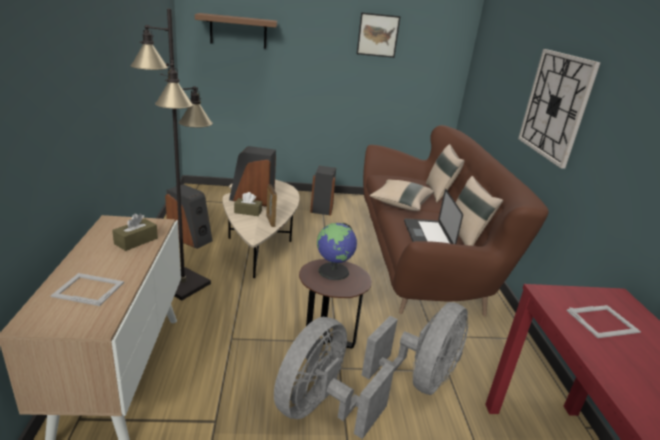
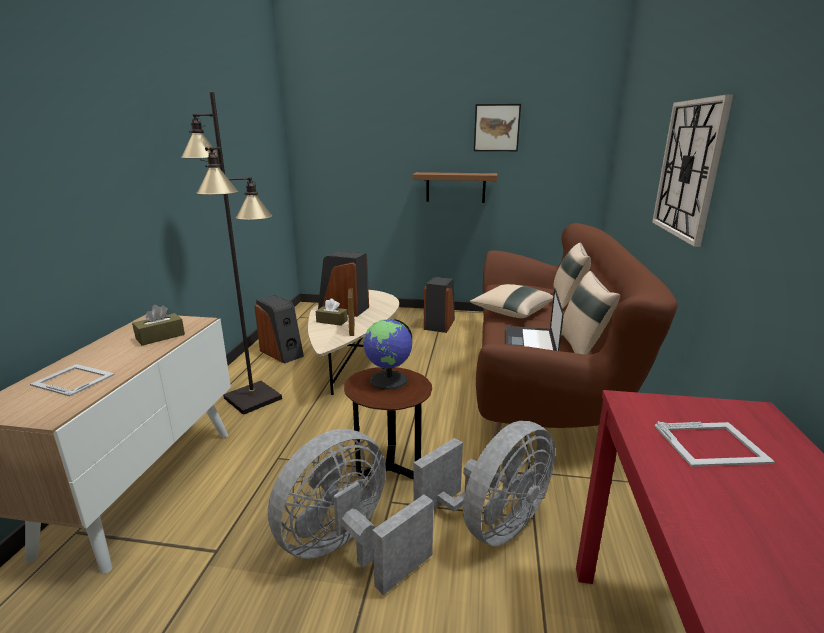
camera: 15 degrees right, 5 degrees down
(238, 31) = (346, 138): brown shelf -> brown shelf (455, 187)

